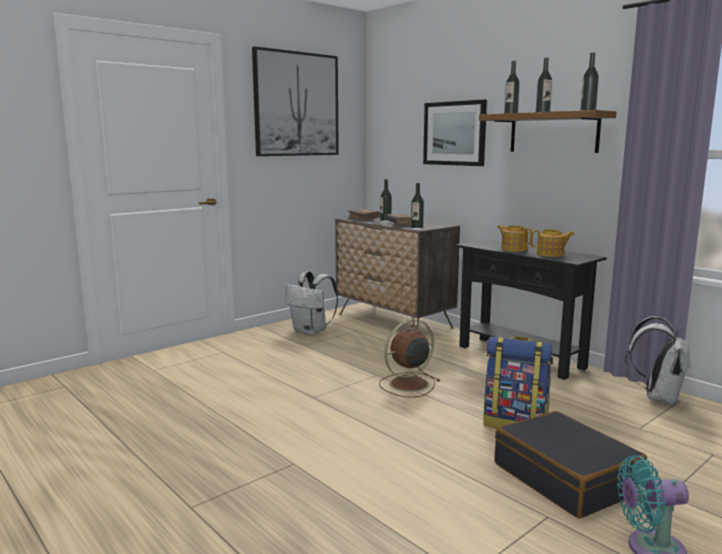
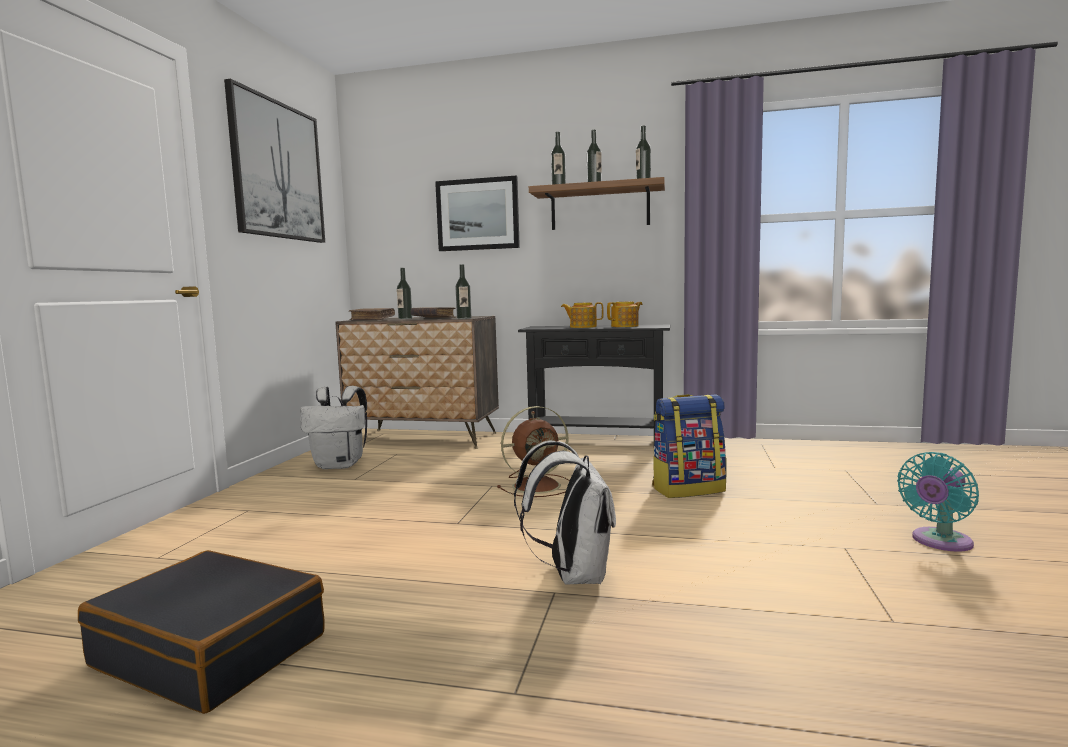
camera: 35 degrees left, 5 degrees down
(407, 384) = (538, 485): brown fan -> brown fan turned 135 degrees counterclockwise
(565, 478) = (800, 516): black suitcase -> black suitcase (211, 650)
(658, 397) = (745, 445): white backpack -> white backpack (573, 575)

